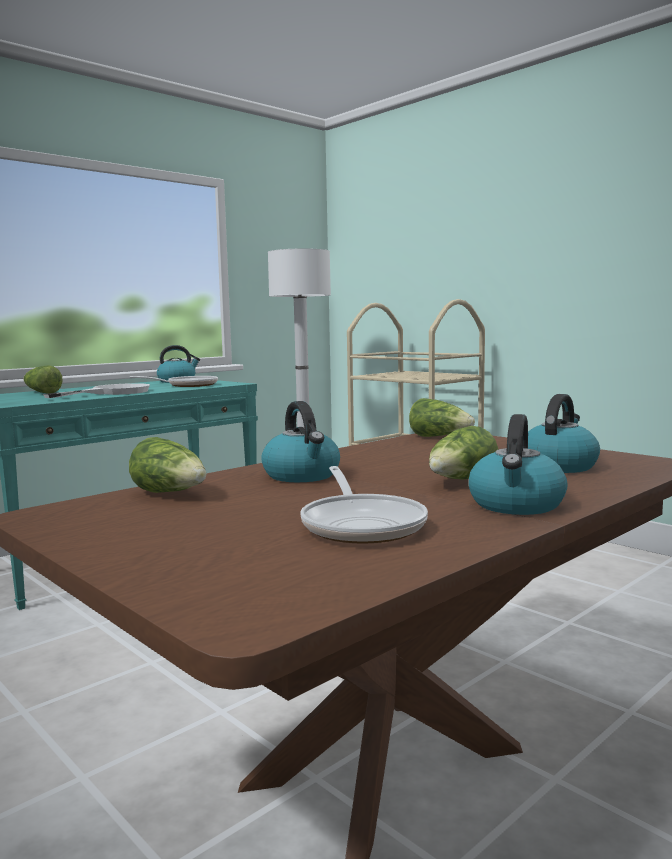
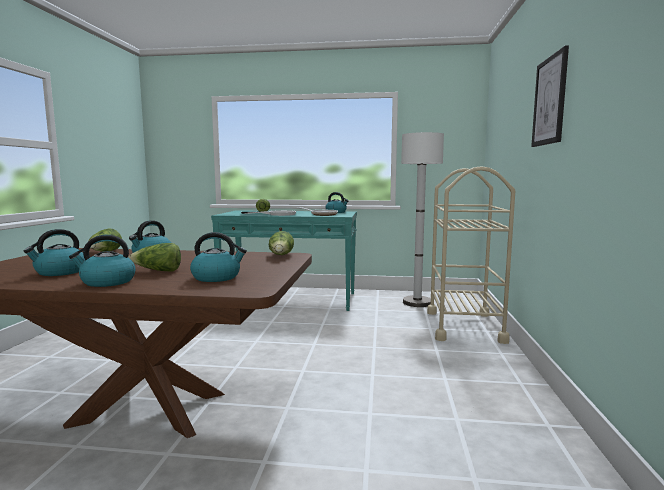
camera: 50 degrees right, 0 degrees up
(361, 524) = (60, 272): frying pan -> kettle
(544, 225) = (550, 101): none -> picture

